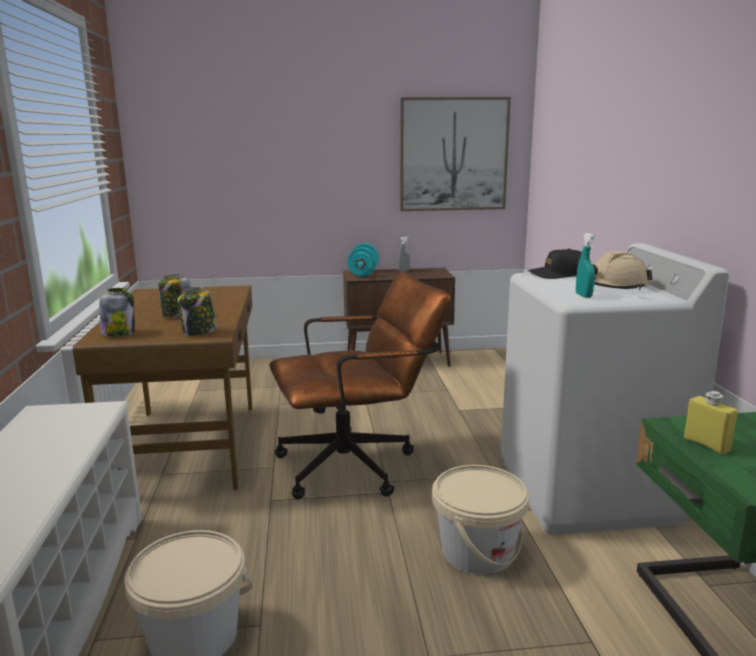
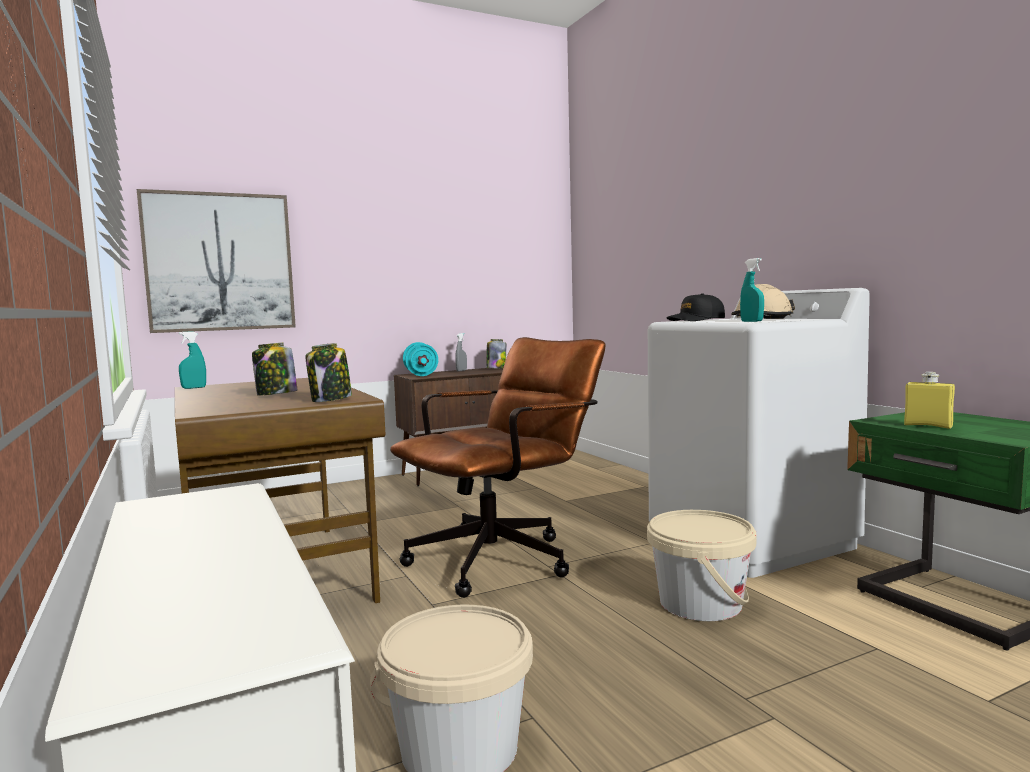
camera: 20 degrees left, 10 degrees down
(119, 333) = (222, 407): jar -> jar (496, 368)
(143, 293) = (194, 388): none -> turquoise spray bottle
(453, 154) = (500, 249): picture -> picture (220, 262)

